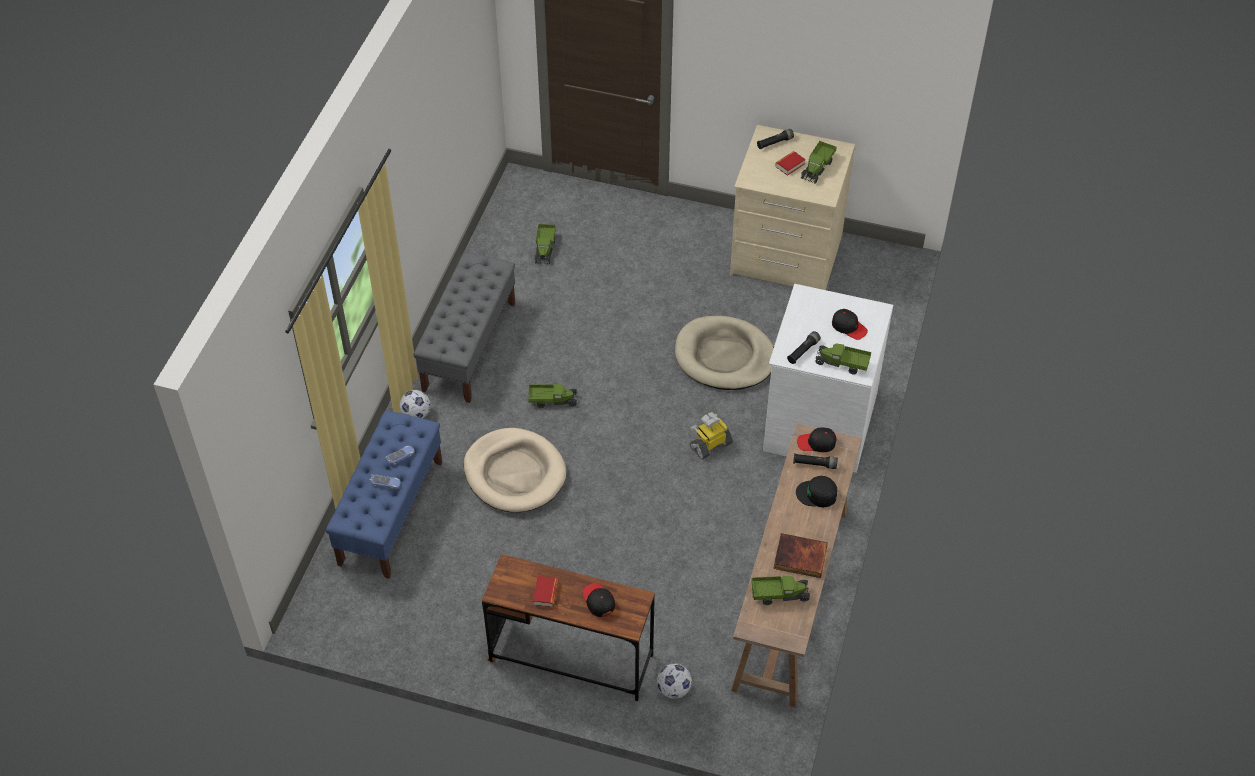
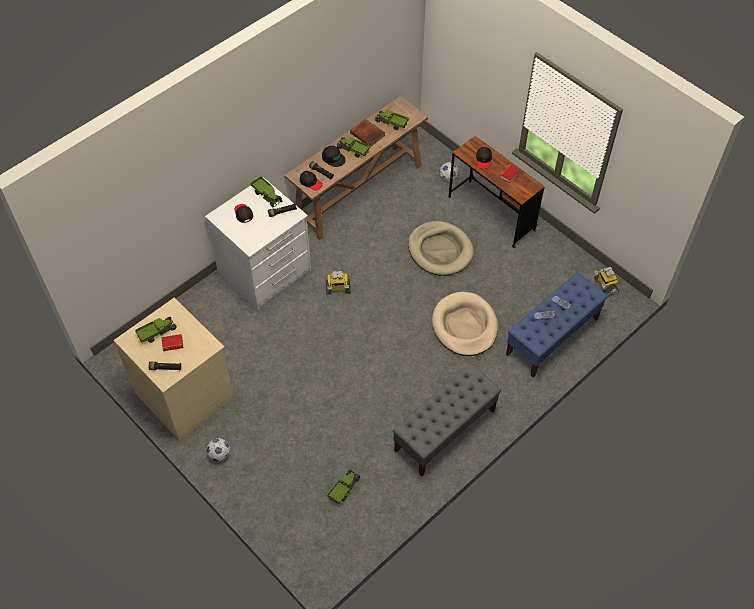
camera: 150 degrees left, 5 degrees up
(345, 620) = (605, 286): none -> toy robot
(416, 414) = (506, 396): football -> football (219, 455)
(552, 400) = (413, 363): toy truck -> toy truck (353, 150)
(724, 357) = (285, 340): beige dog bed -> beige dog bed (440, 250)

